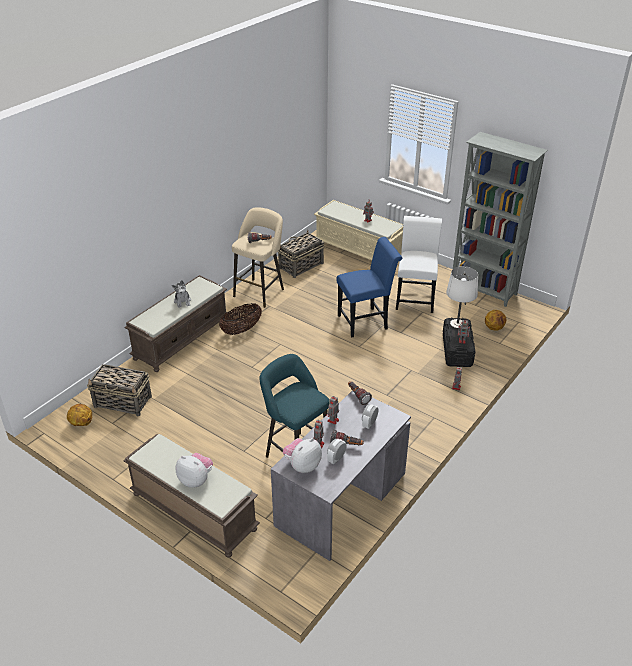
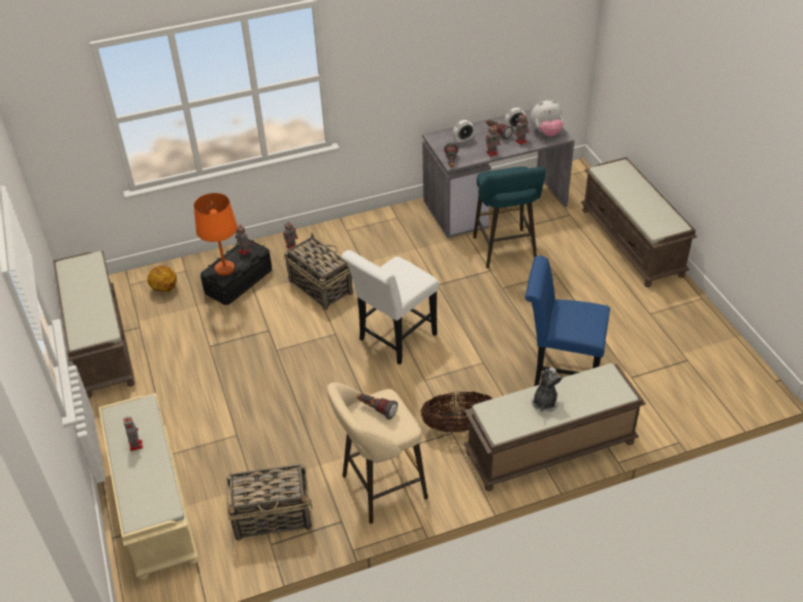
camera: 145 degrees left, 5 degrees up
(81, 424) = (726, 374): basketball -> none
(123, 402) = (666, 382): basket -> basket (320, 286)
(196, 480) = (634, 189): plush toy -> none
(366, 321) = (290, 364): blue chair -> blue chair (560, 373)
(415, 298) = (191, 371): white chair -> white chair (394, 340)
(457, 325) = (225, 269): white table lamp -> orange table lamp
(483, 290) = (99, 342): grey bookcase -> brown bench

